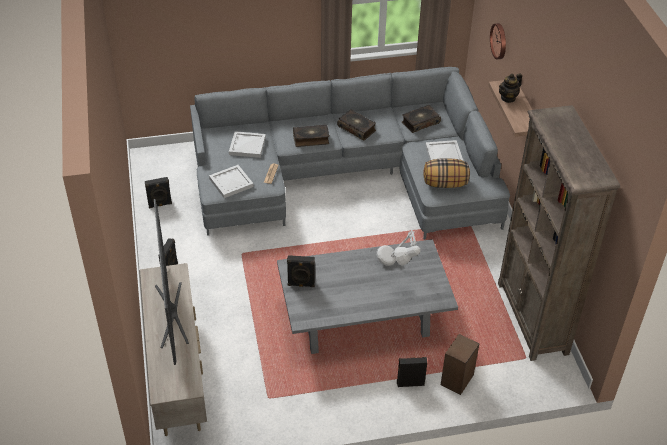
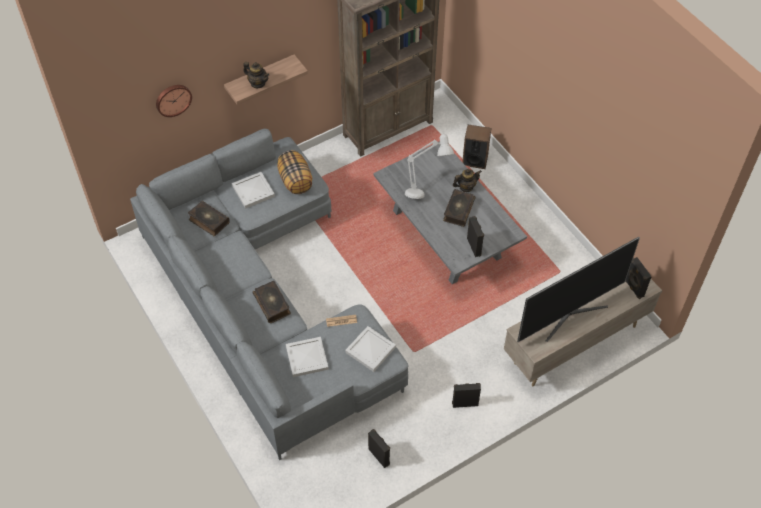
camera: 110 degrees left, 10 degrees up
(357, 128) = (239, 271): book -> book (458, 211)
(381, 304) = (466, 187): none -> teapot
(410, 383) = (493, 187): black speaker -> black speaker (633, 288)

